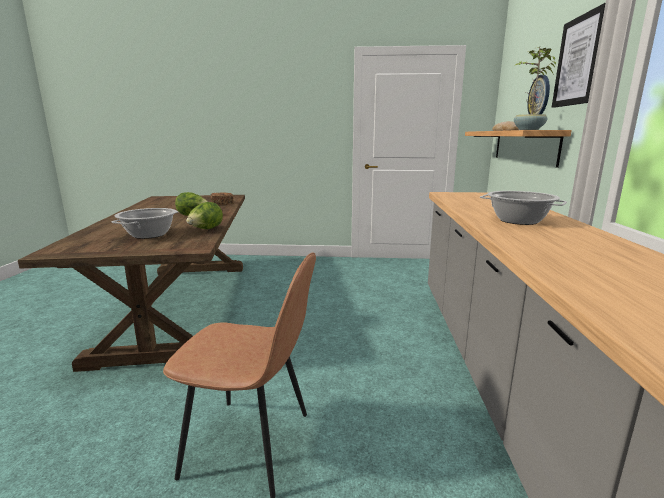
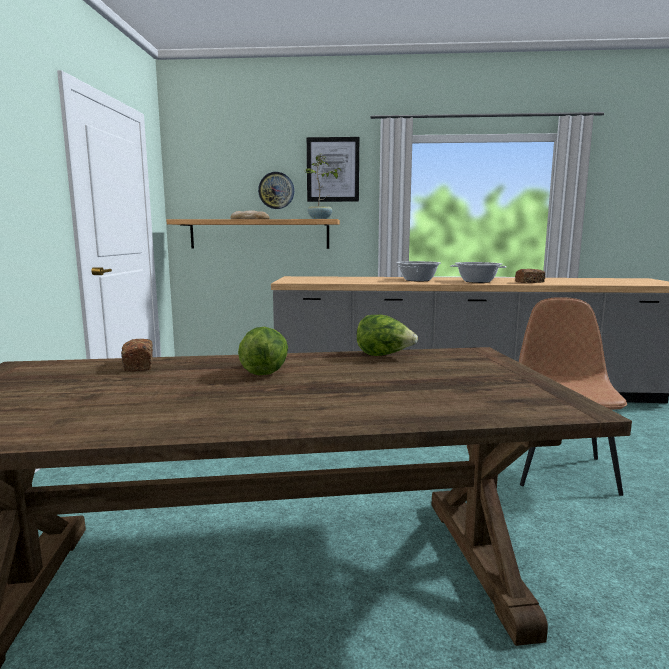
camera: 90 degrees left, 5 degrees down
(149, 234) = (428, 376): cooking pot -> cooking pot (477, 281)
(579, 273) = (529, 282): none -> bread

